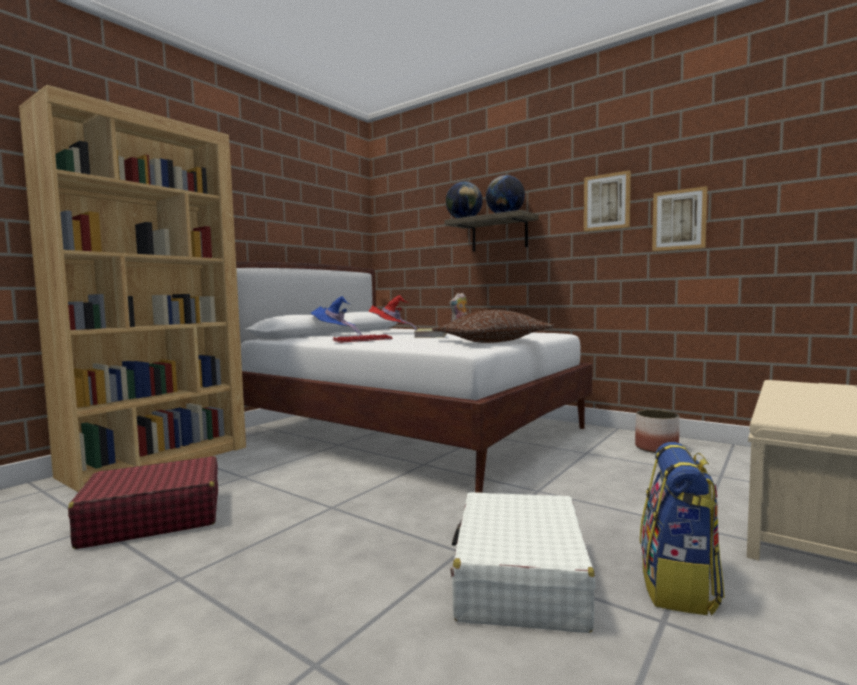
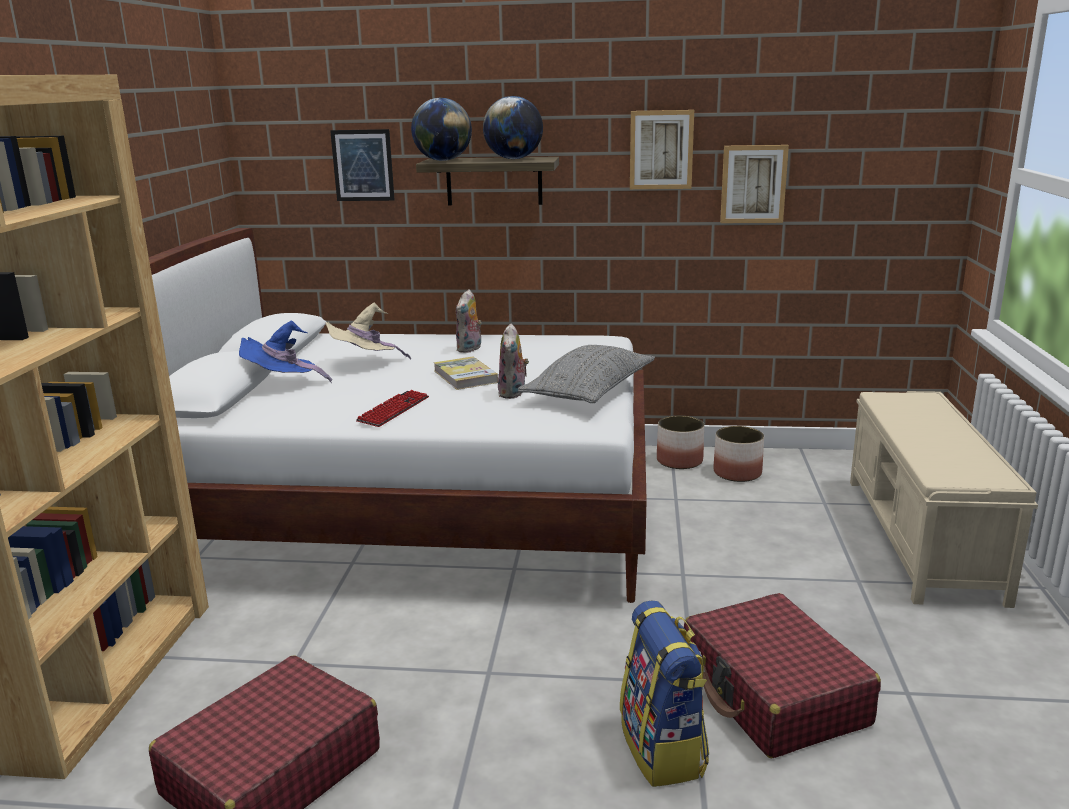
camera: 30 degrees left, 15 degrees up
(391, 333) = (365, 364): red hat -> beige hat
(430, 231) = (363, 165): none -> picture
(442, 339) = (513, 393): none -> plush toy
(493, 342) = (589, 392): brown pillow -> grey pillow
(519, 579) = (773, 694): white suitcase -> red suitcase
(615, 436) = (680, 461): none -> planter
(678, 586) = (891, 653): backpack -> backpack (664, 749)

